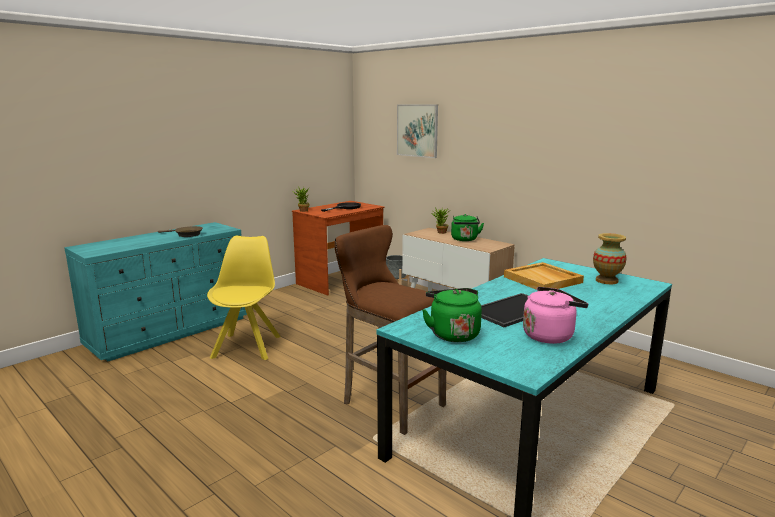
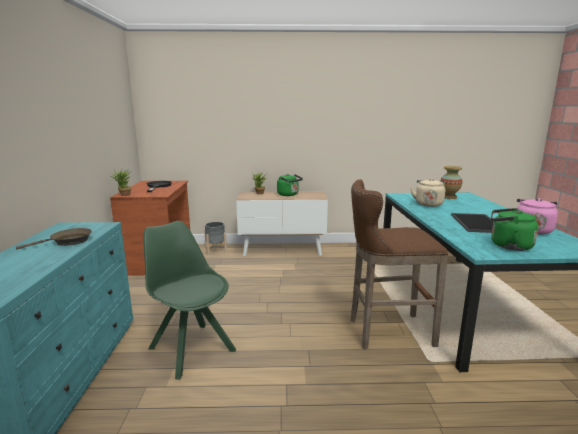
camera: 45 degrees left, 0 degrees up
(247, 346) = (191, 348): yellow chair -> green chair
(417, 130) = (218, 107): picture -> none
(543, 280) = (428, 204): beige tray -> beige kettle

